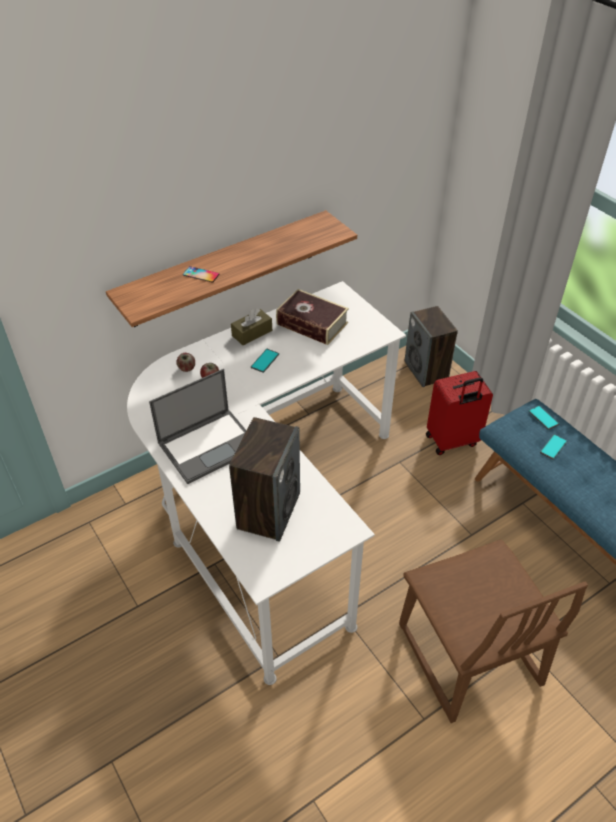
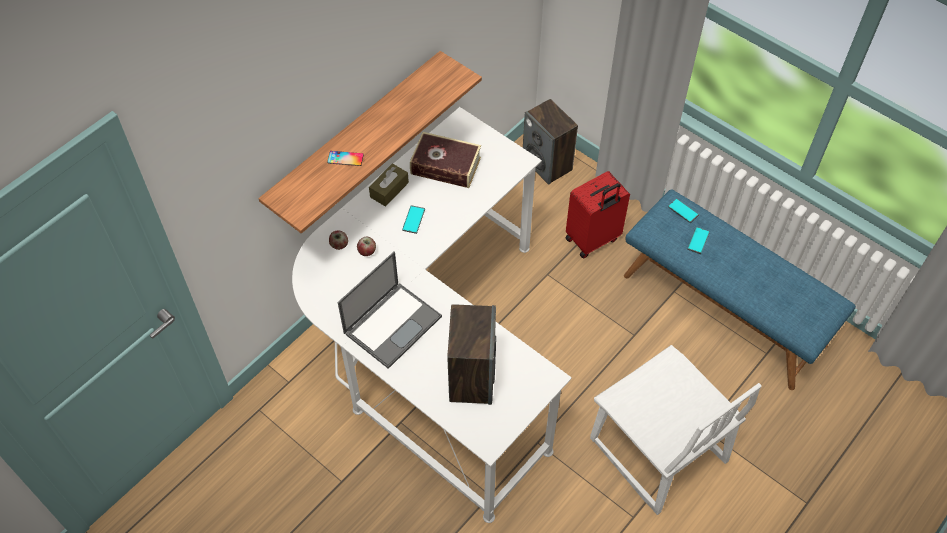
camera: 15 degrees left, 10 degrees up
(467, 655) = (657, 451): brown chair -> white chair

